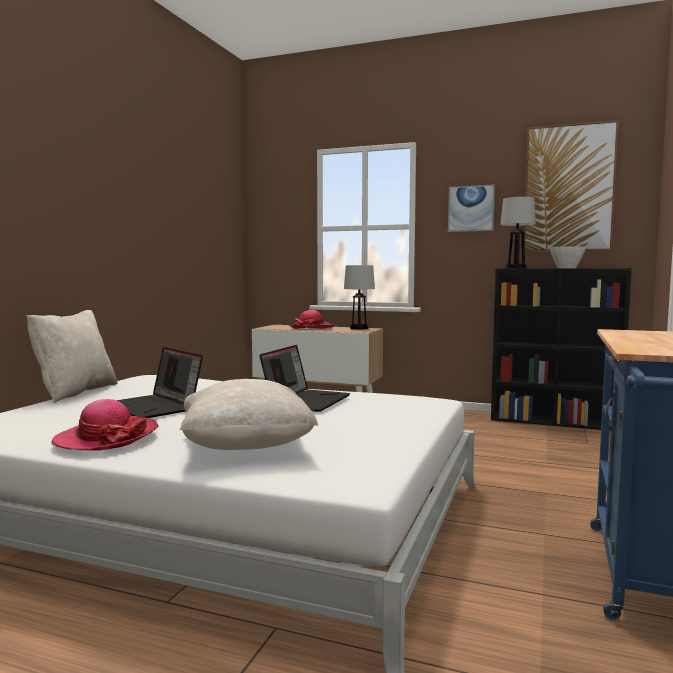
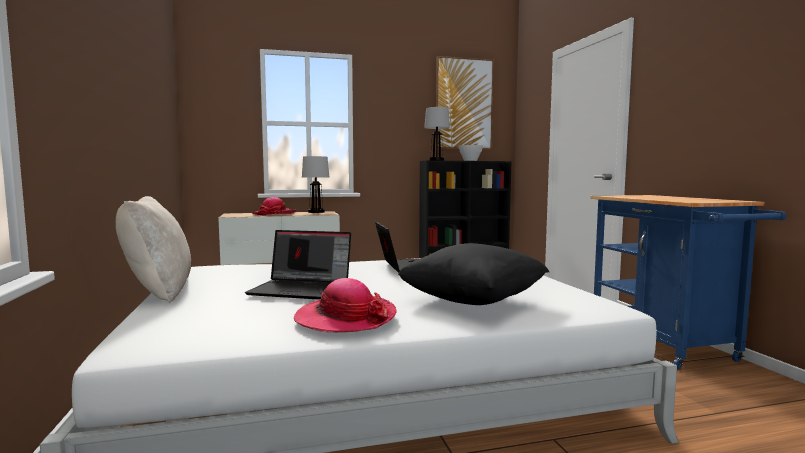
camera: 35 degrees left, 0 degrees up
(246, 447) = (473, 302): beige pillow -> black pillow
(471, 208) = (397, 113): picture -> none

